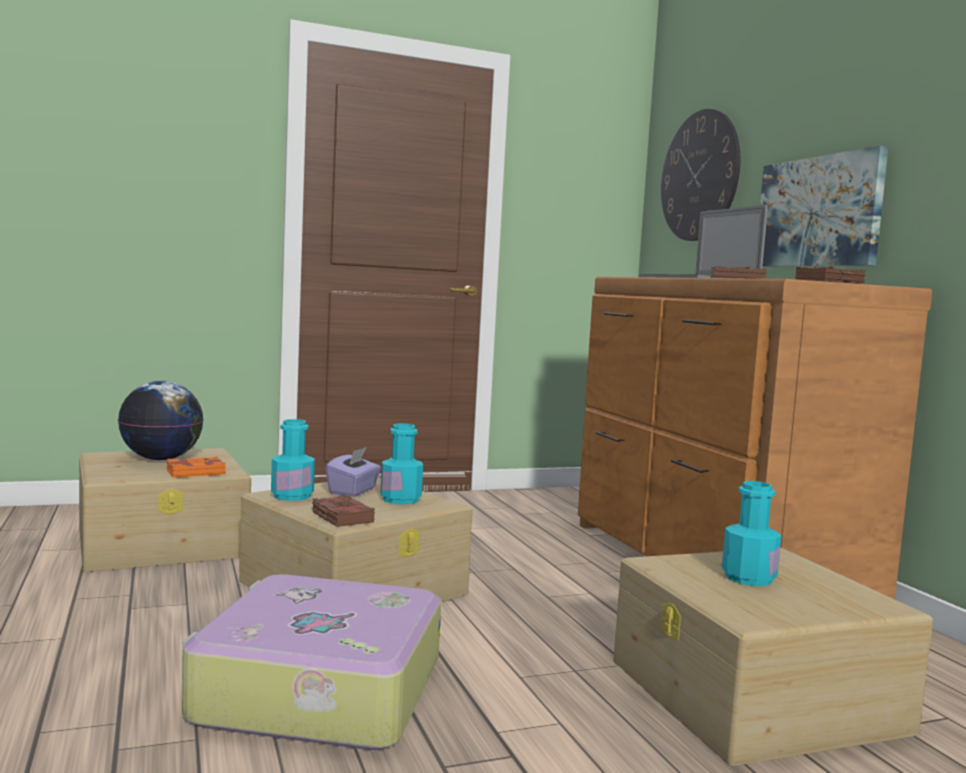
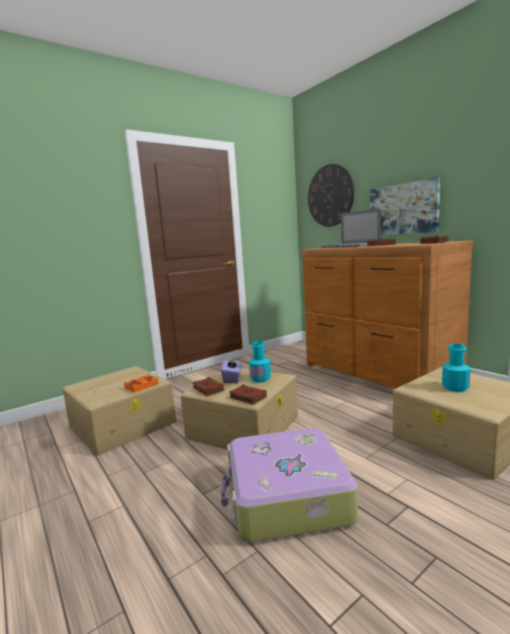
camera: 15 degrees left, 5 degrees up
(161, 459) = (113, 381): globe -> none
(292, 496) = (208, 389): turquoise bottle -> brown book

